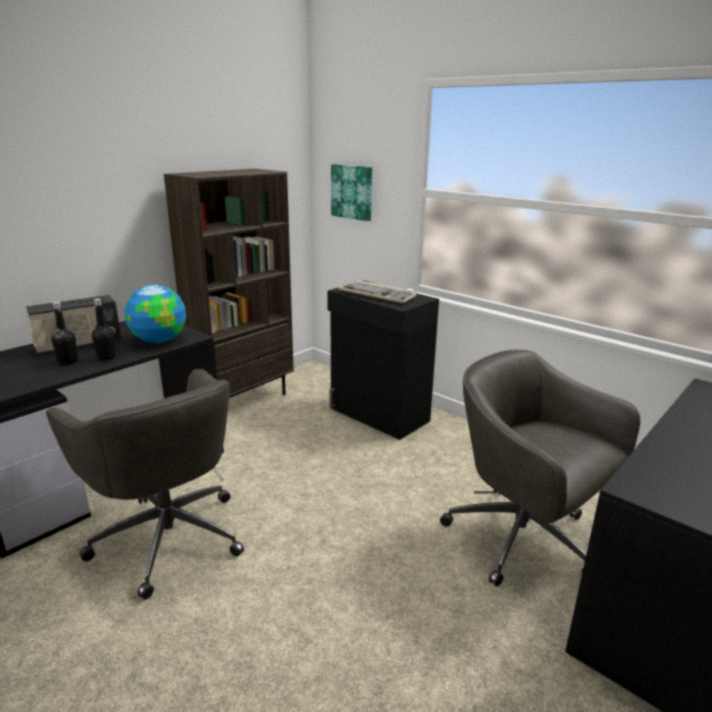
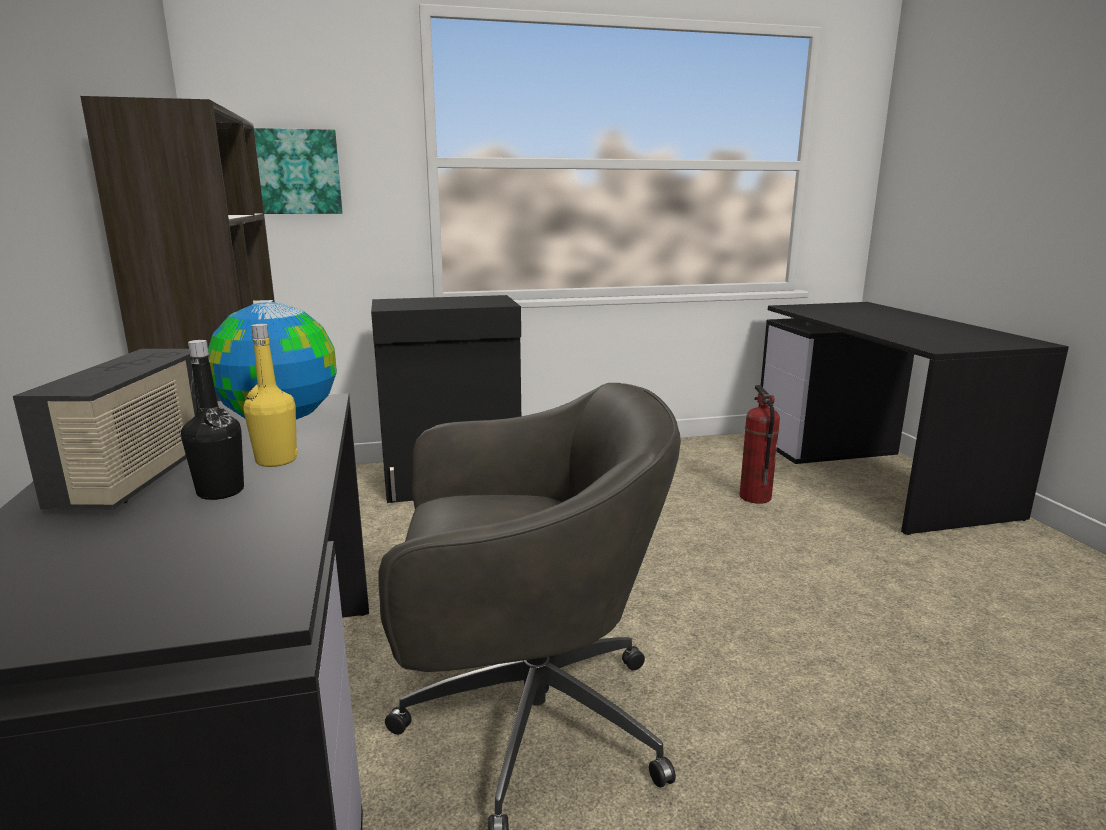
camera: 55 degrees left, 5 degrees down
(107, 357) = (276, 460): black bottle -> yellow bottle
(378, 295) = (443, 303): keyboard -> none
(524, 539) = (754, 497): grey office chair -> fire extinguisher

